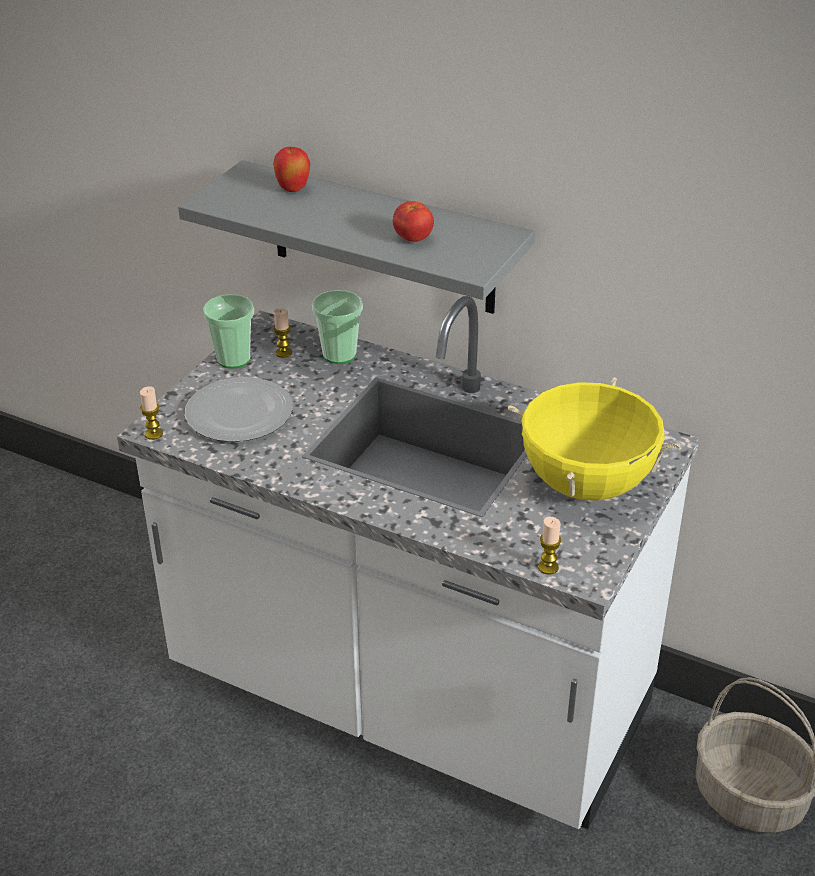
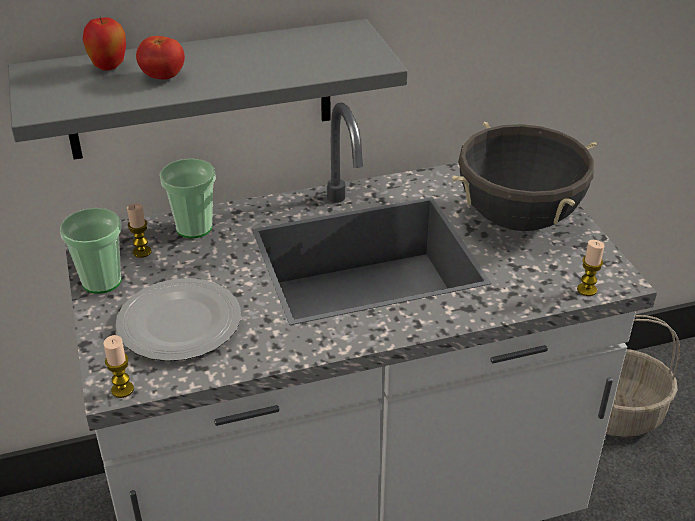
camera: 45 degrees left, 0 degrees up
(413, 238) = (288, 60): tomato -> tomato (163, 77)
(587, 484) = (518, 219): yellow cooking pot -> black cooking pot

